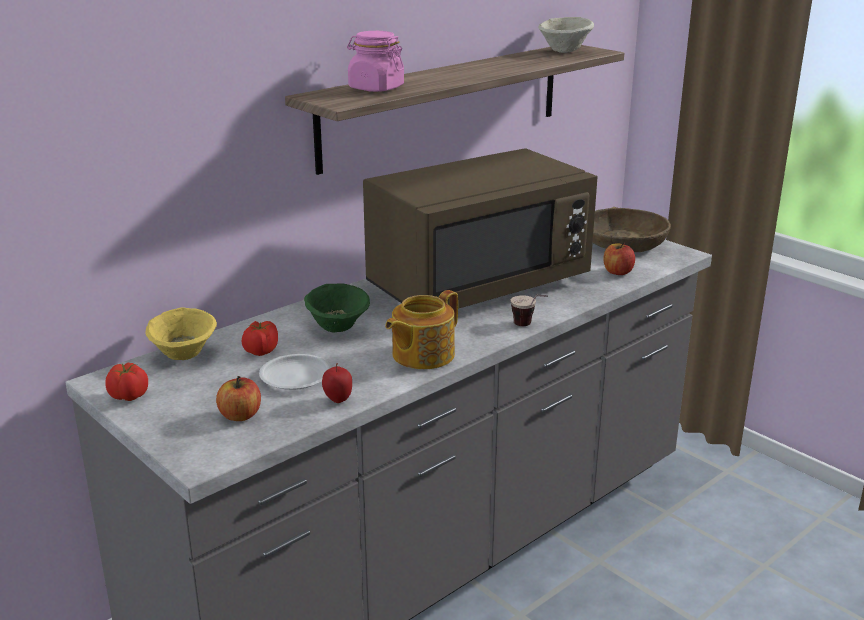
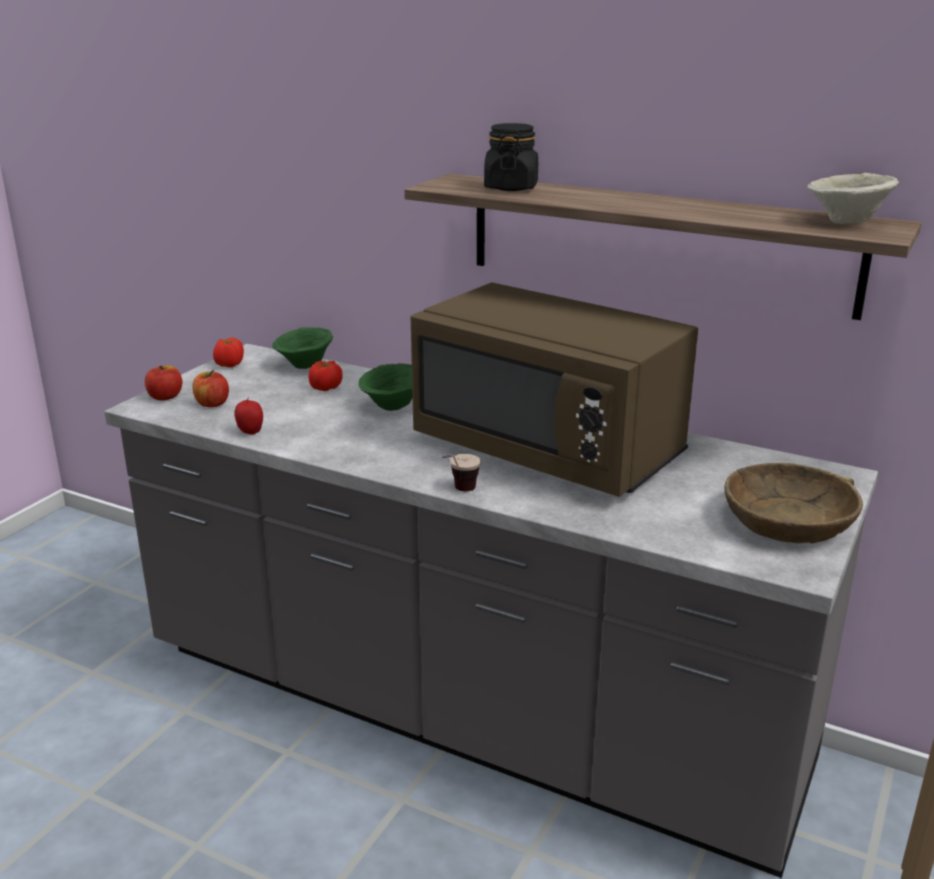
camera: 70 degrees right, 0 degrees up
(185, 354) = (305, 365): yellow bowl -> green bowl
(295, 376) = (286, 409): white plate -> none
(376, 88) = (511, 187): pink jar -> black jar
(421, 355) = (356, 450): teapot -> none
(617, 272) = (674, 527): apple -> apple (165, 397)

